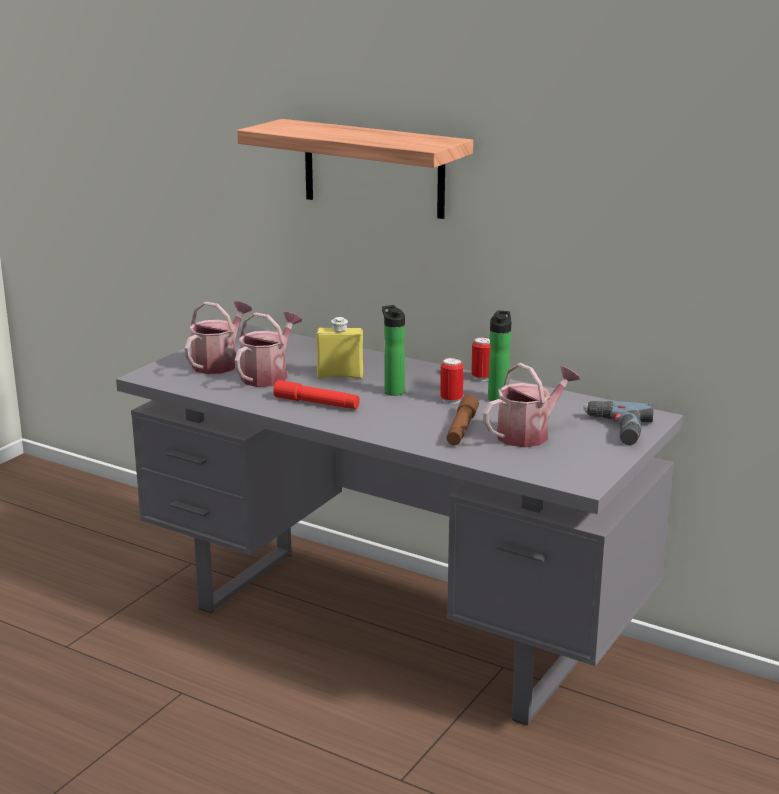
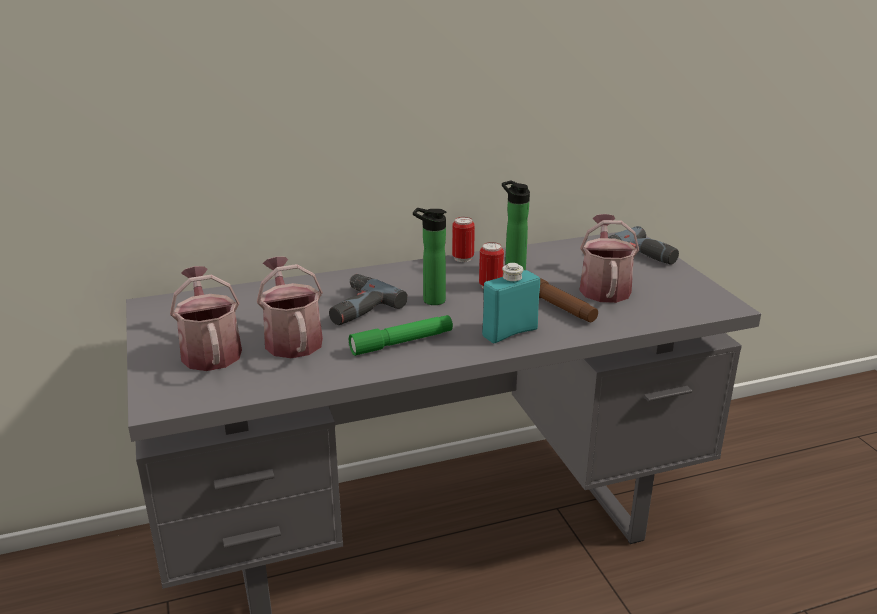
camera: 50 degrees left, 5 degrees up
(316, 403) = (402, 342): red flashlight -> green flashlight
(340, 376) = (355, 307): yellow bottle -> power drill
(373, 168) = (299, 64): shelf -> none
(389, 427) = (510, 332): none -> turquoise bottle

